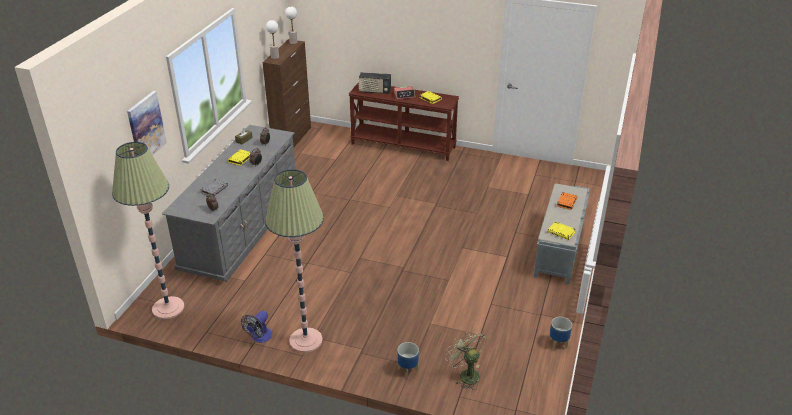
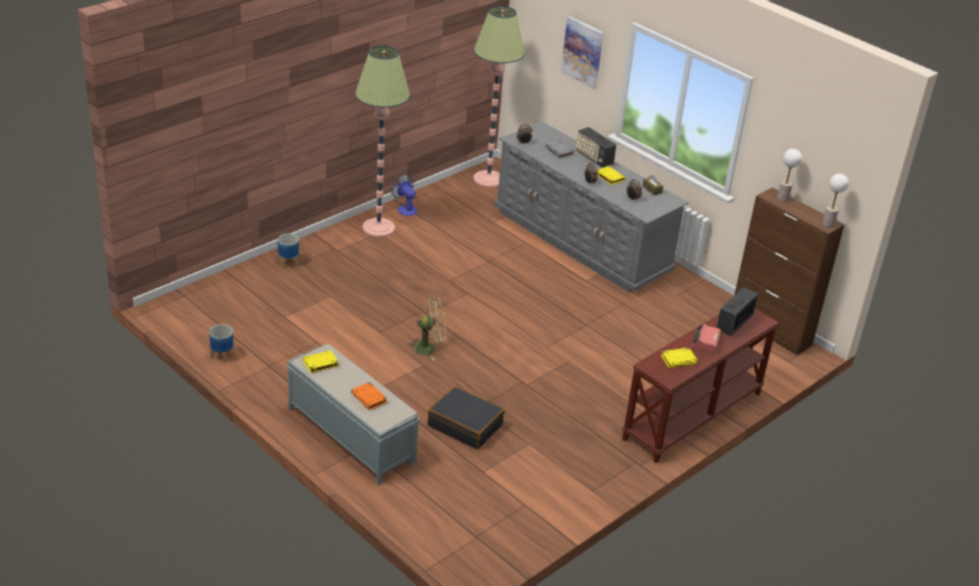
camera: 115 degrees right, 0 degrees up
(213, 172) = (593, 158): none -> radio
(466, 374) = (249, 288): green fan -> green fan (429, 348)
(499, 212) = (465, 425): none -> black suitcase

